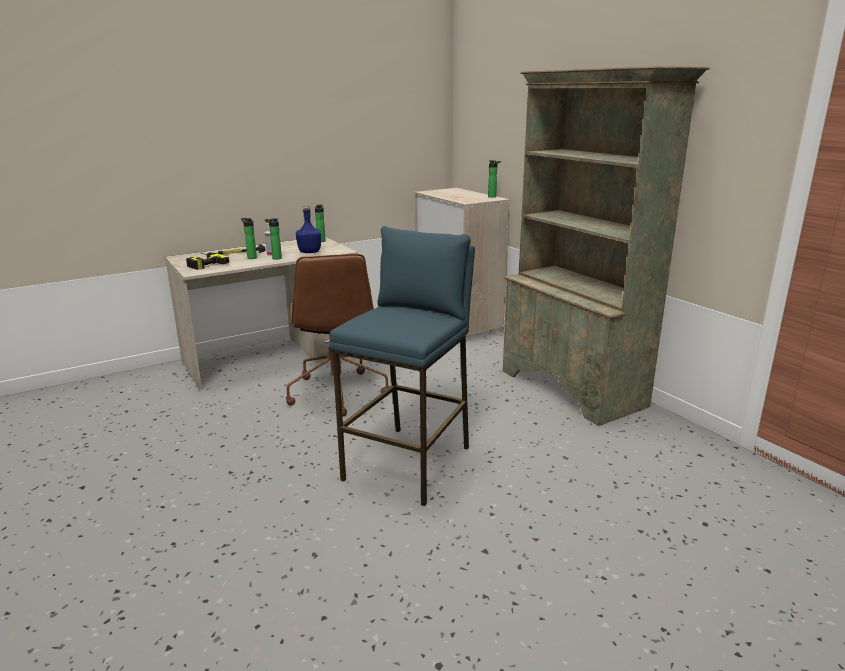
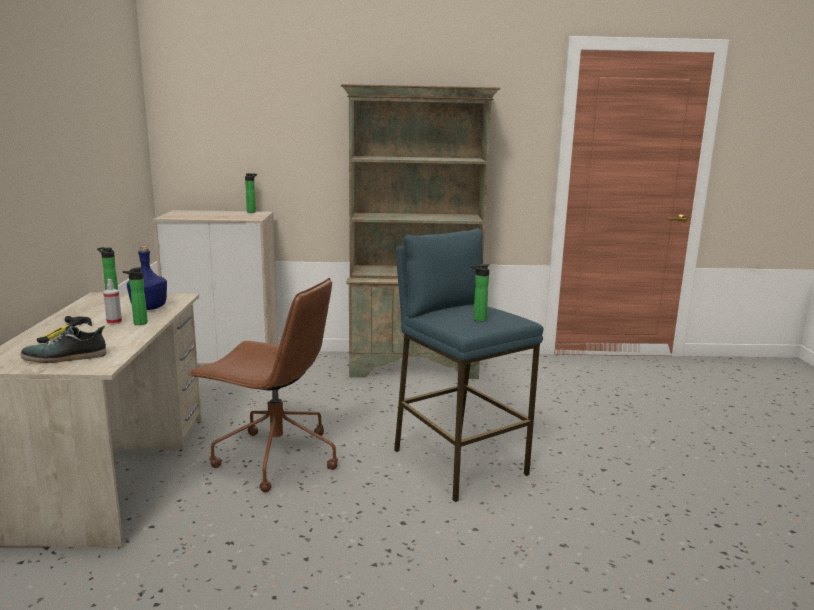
camera: 60 degrees left, 5 degrees down
(202, 263) = (65, 357): power drill -> shoe
(251, 257) = (104, 332): bottle -> bottle (477, 320)

